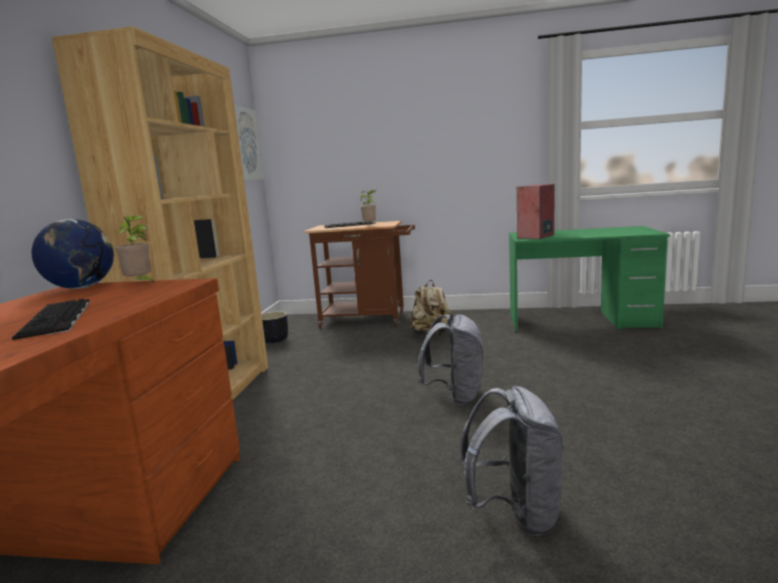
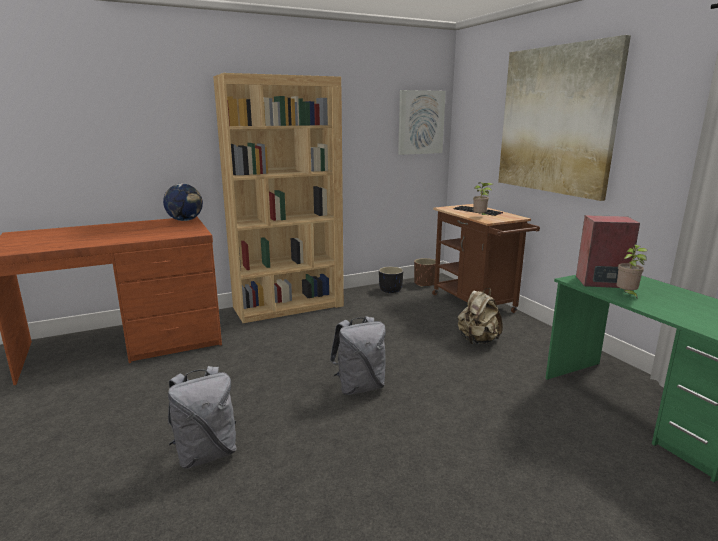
camera: 55 degrees right, 5 degrees up
(58, 318) = (117, 236): keyboard -> none
(140, 284) = (193, 226): potted plant -> potted plant (626, 295)
(289, 325) = (424, 283): none -> brown planter
(408, 129) = (556, 120): none -> picture

